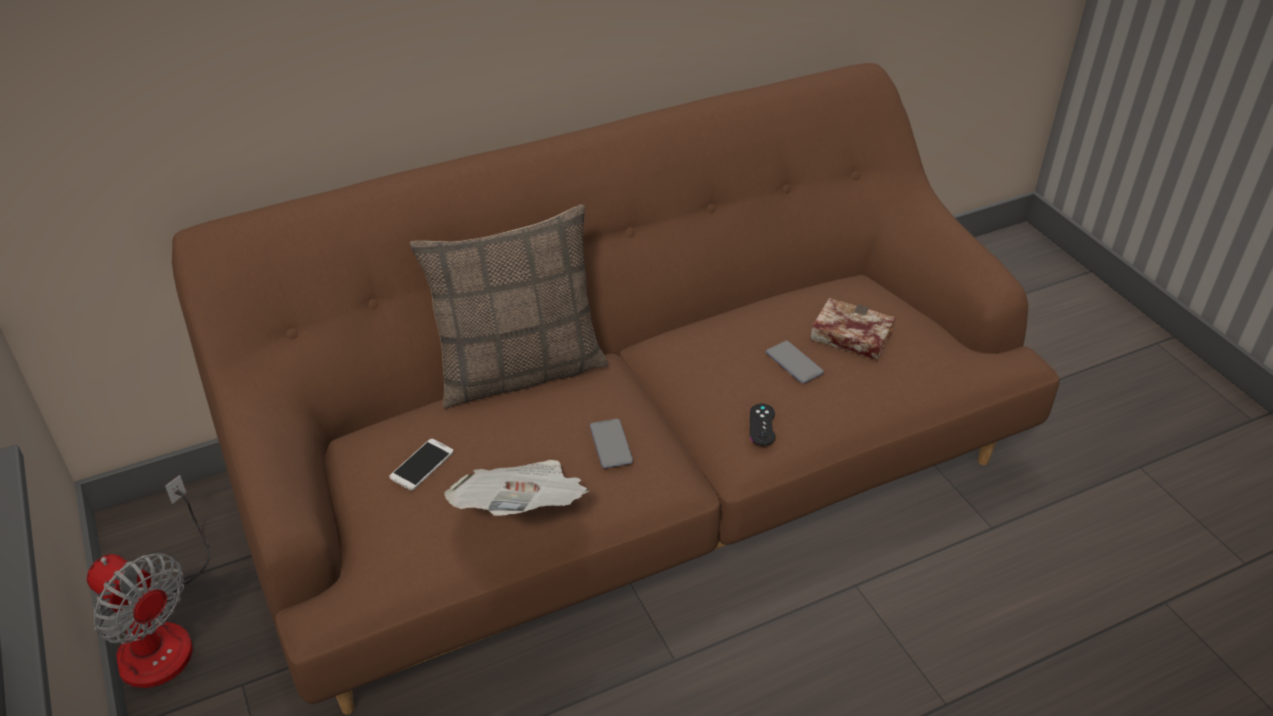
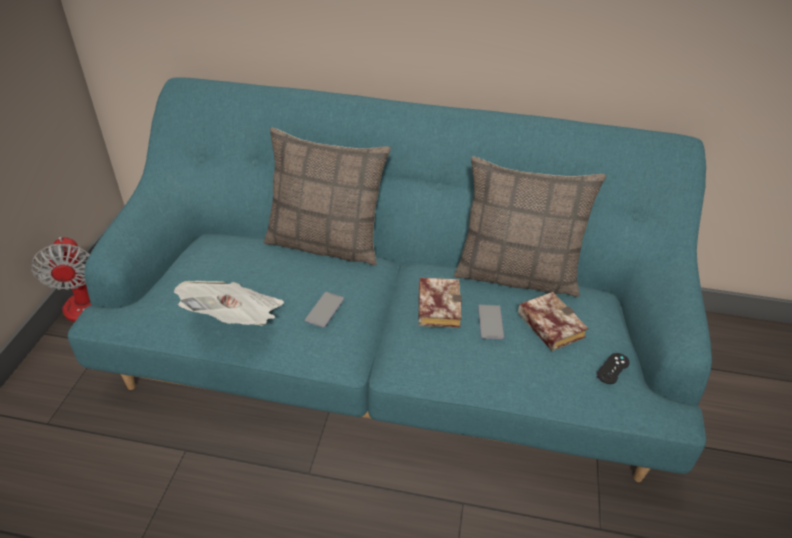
camera: 35 degrees right, 0 degrees up
(421, 465) = (217, 266): phone -> none
(636, 477) = (393, 353): brown sofa -> turquoise sofa
(723, 374) = (436, 305): none -> book
(762, 424) = (428, 349): black game controller -> black game controller (613, 368)
(765, 299) = (516, 274): none -> pillow

